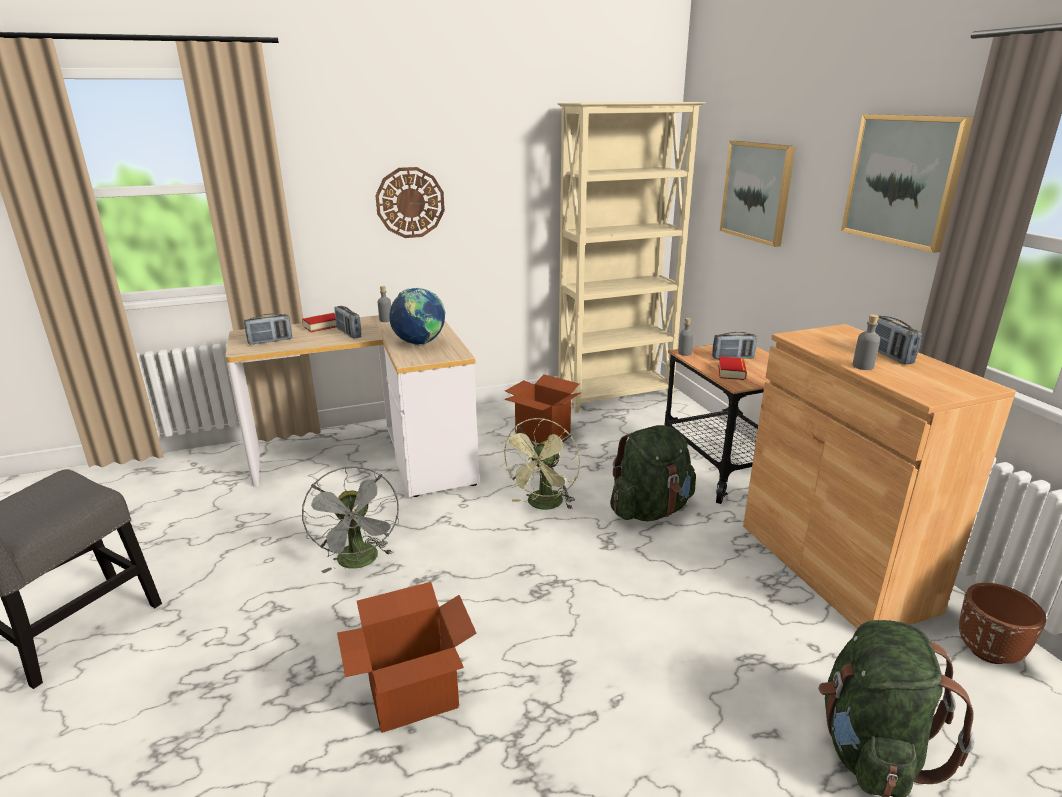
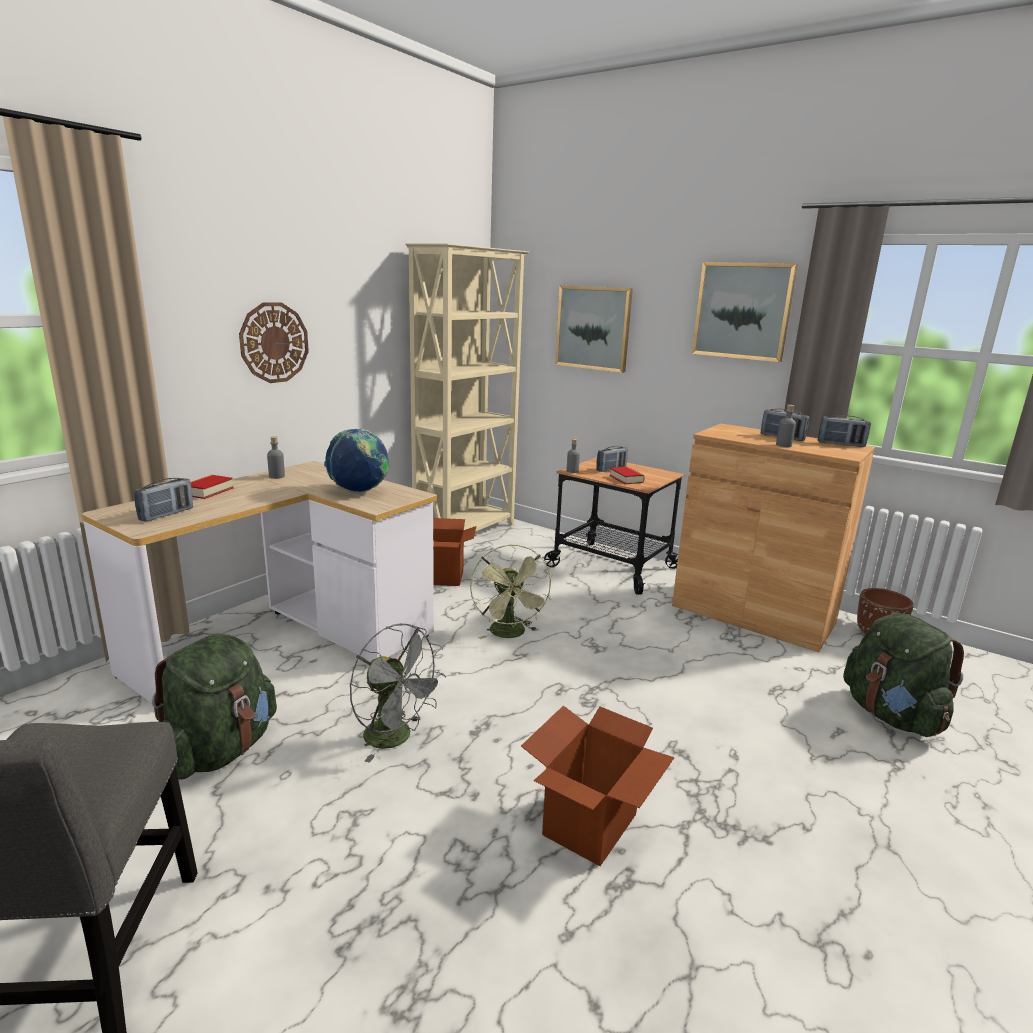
camera: 35 degrees left, 5 degrees down
(349, 333) = (257, 493): radio -> radio (841, 444)
(650, 510) = (597, 613): green backpack -> green backpack (220, 750)

